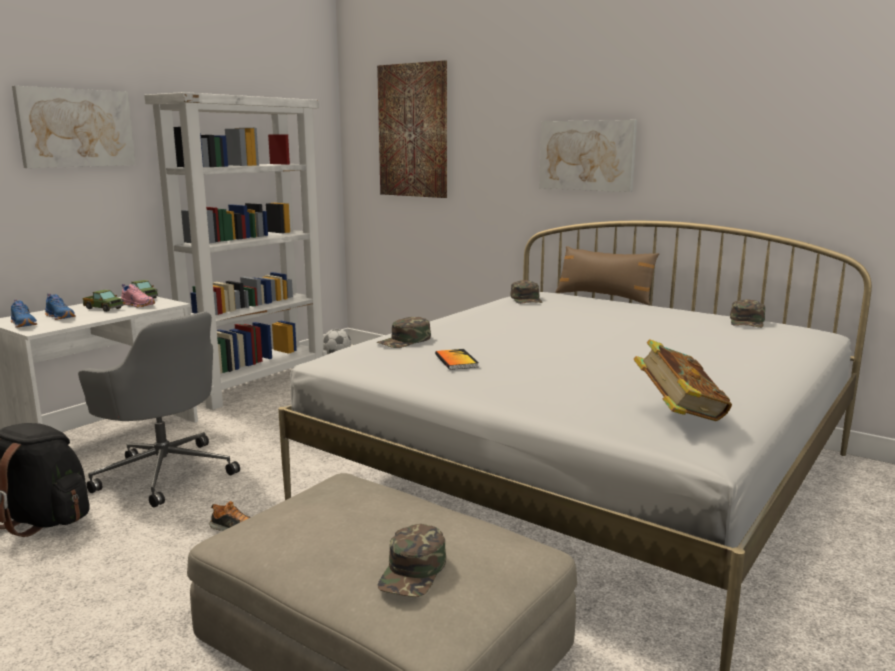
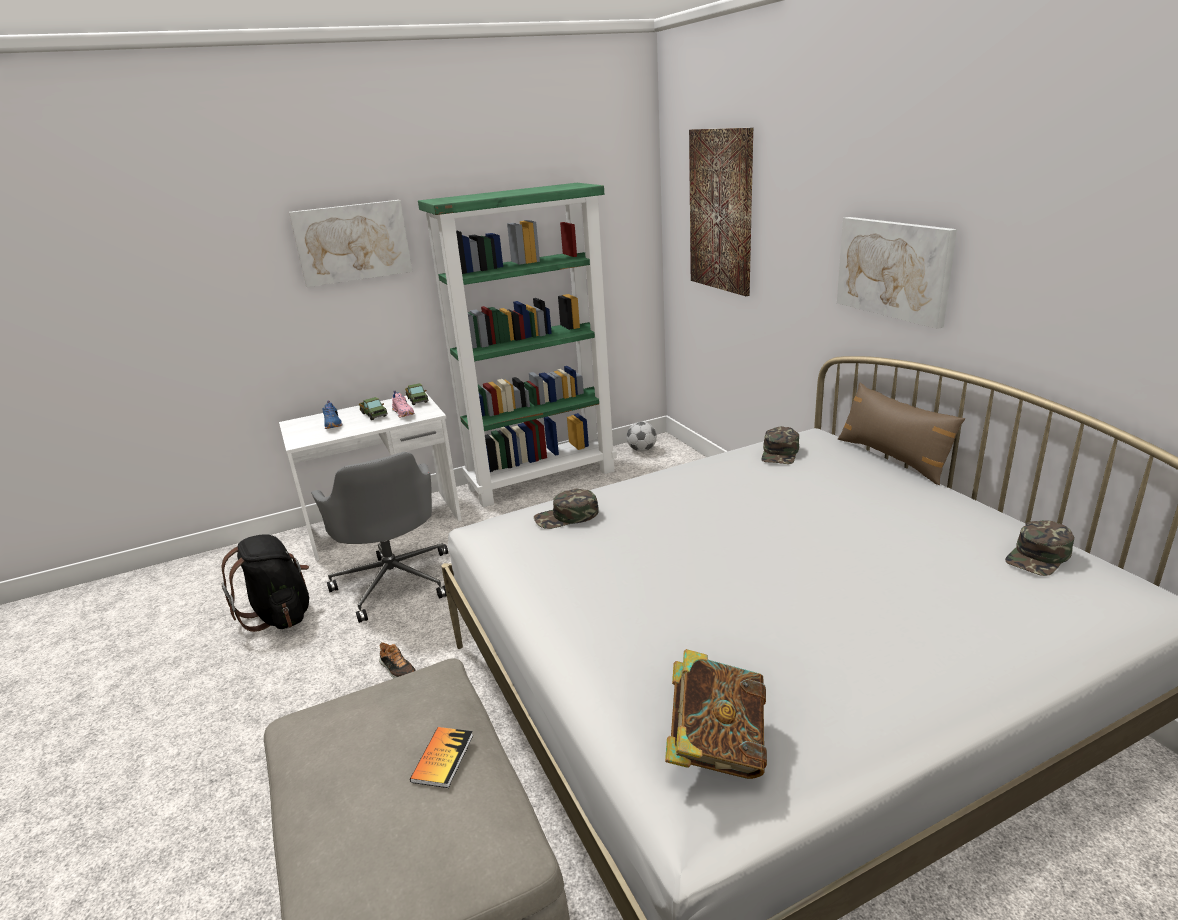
camera: 30 degrees right, 10 degrees up
(24, 324) = (300, 432): blue shoe -> none
(257, 384) = (542, 479): white bookcase -> green bookcase
(413, 571) = (370, 839): green cap -> none
(456, 361) = (578, 567): book -> book (442, 758)

